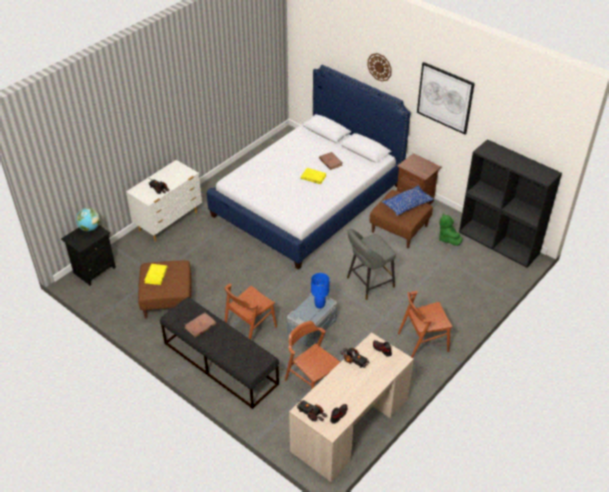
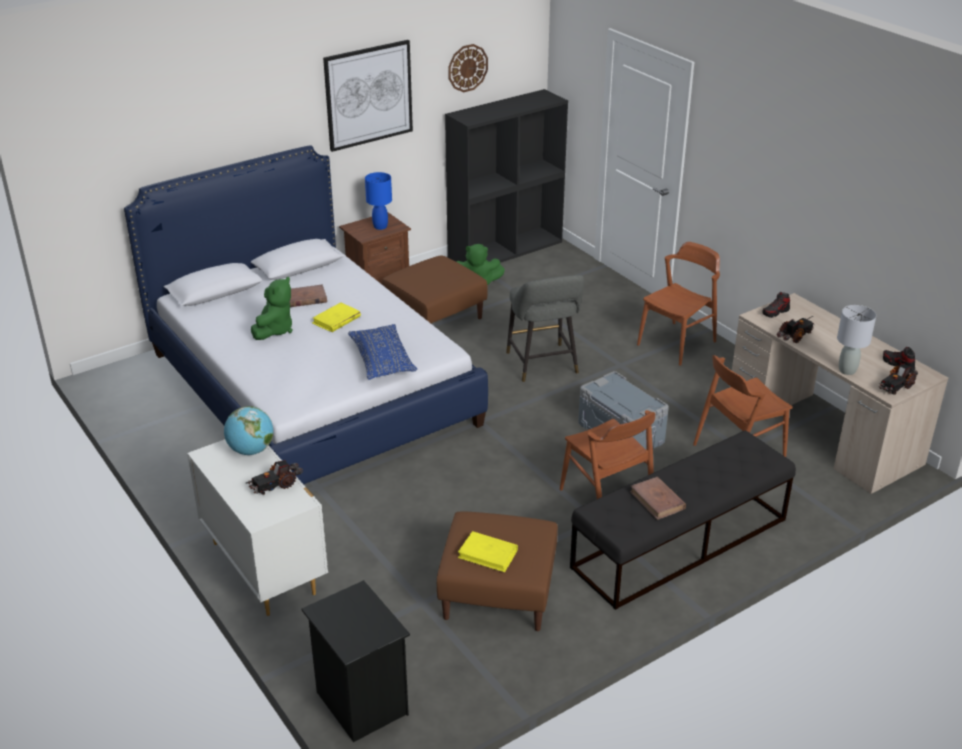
camera: 75 degrees left, 10 degrees down
(89, 228) = (334, 611): globe -> globe (251, 450)
(295, 160) = (274, 330): none -> green plush toy
(320, 305) = (616, 388): blue table lamp -> blue table lamp (380, 226)
(322, 388) = (847, 370): none -> grey table lamp
(379, 67) = (248, 118): wall clock -> wall clock (467, 68)
(407, 205) = (431, 270): blue pillow -> blue pillow (382, 361)
(422, 342) = (677, 343): brown chair -> brown chair turned 135 degrees counterclockwise

